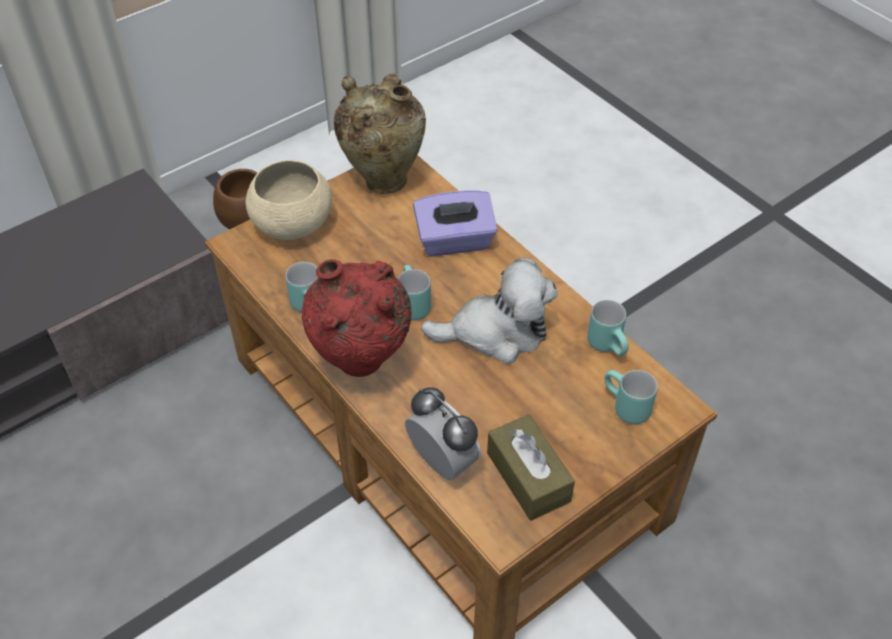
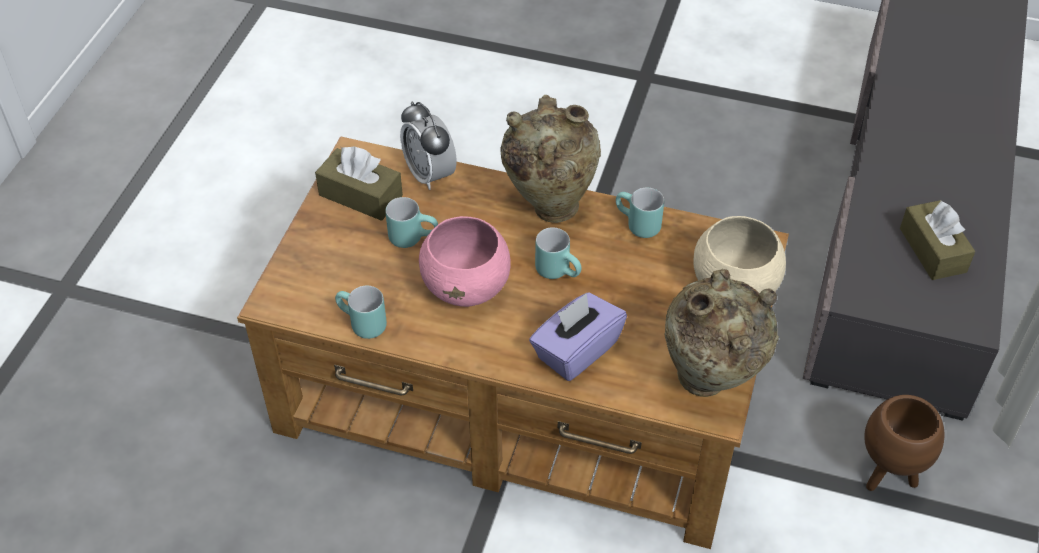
camera: 145 degrees right, 0 degrees up
(83, 243) = (932, 250): none -> brown tissue box
(362, 366) = (549, 205): red vase -> beige vase
(442, 462) = (430, 174): alarm clock -> alarm clock turned 45 degrees clockwise
(496, 332) = (467, 285): plush toy -> pink bowl
(623, 408) = (318, 279): turquoise mug -> turquoise mug (413, 237)

